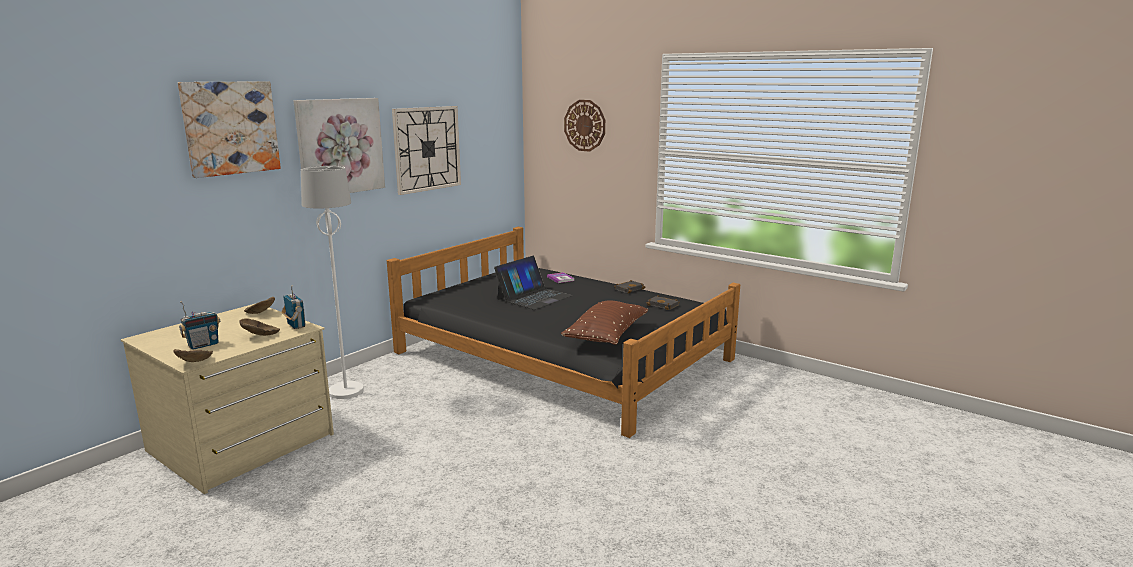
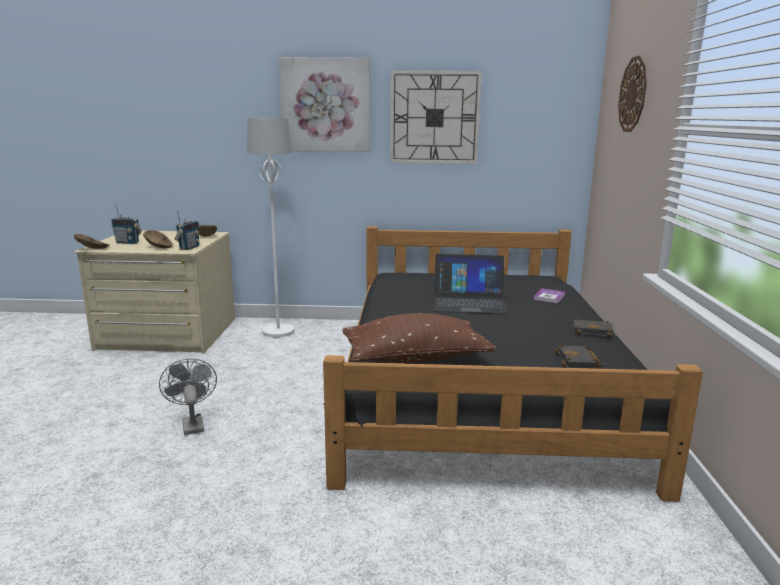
camera: 55 degrees right, 0 degrees up
(230, 128) = (221, 80): picture -> none
(474, 466) = (192, 424): none -> grey fan

